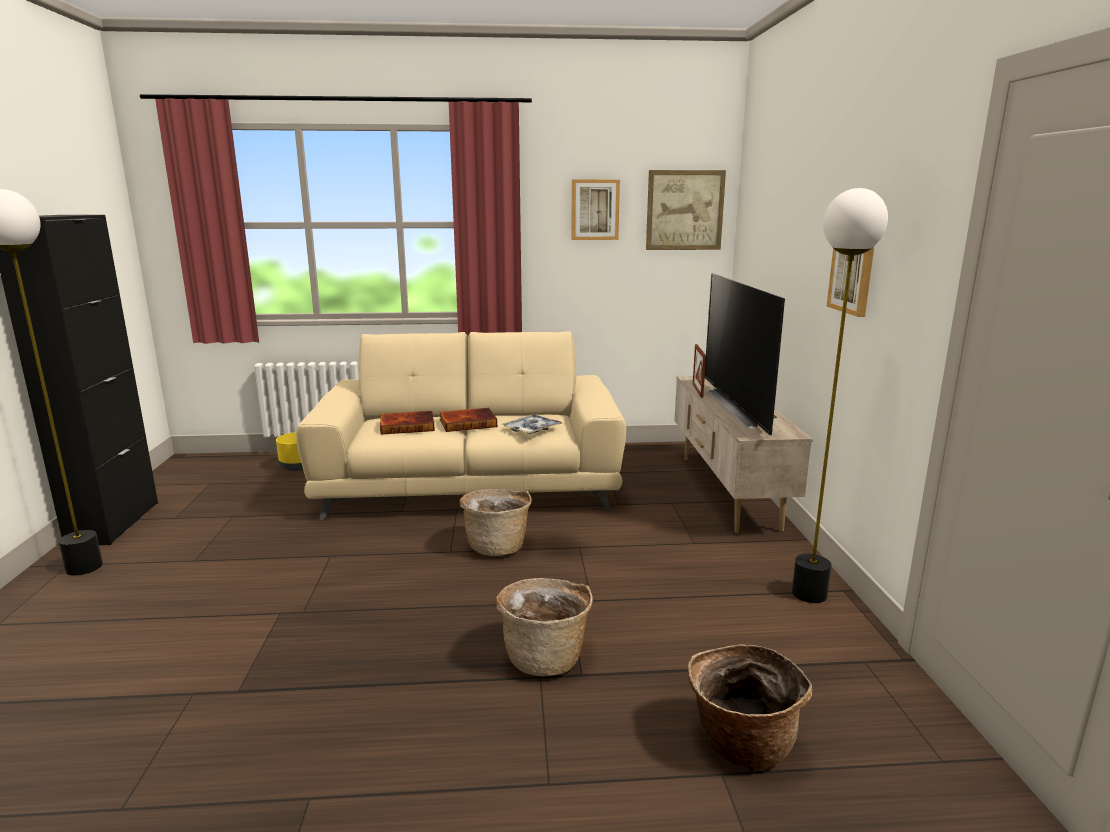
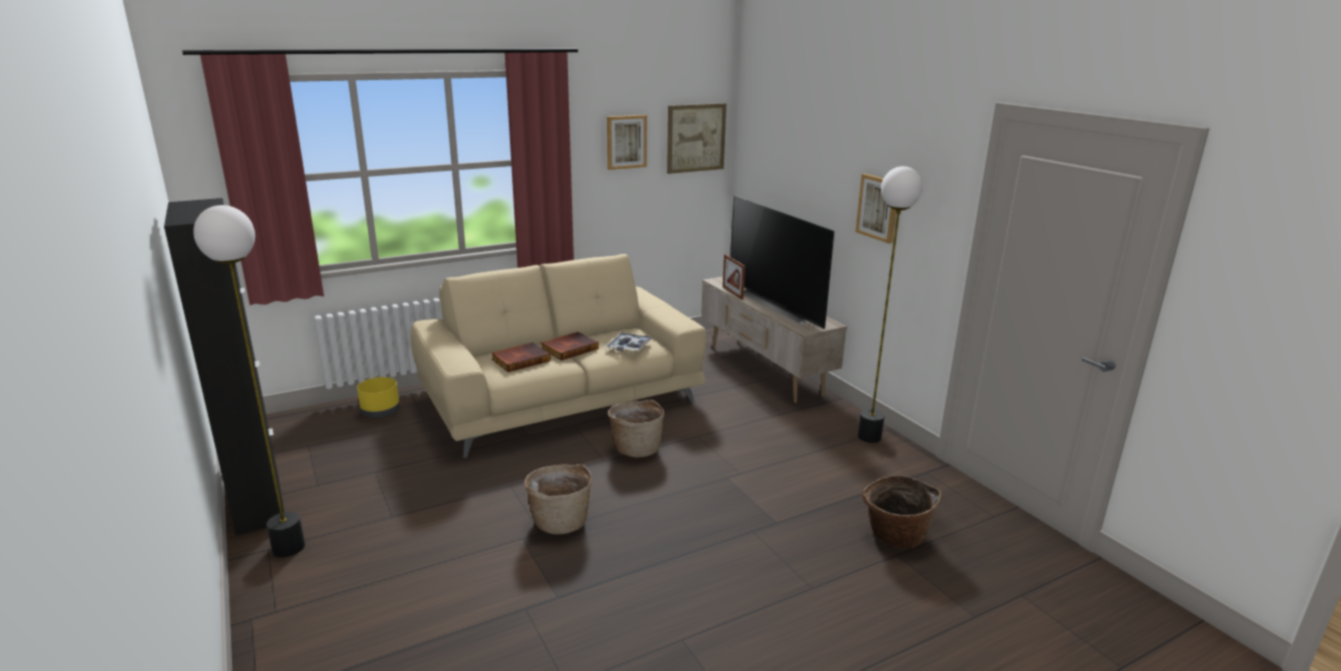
camera: 25 degrees left, 5 degrees up
(545, 656) = (744, 517): basket -> basket (560, 520)

